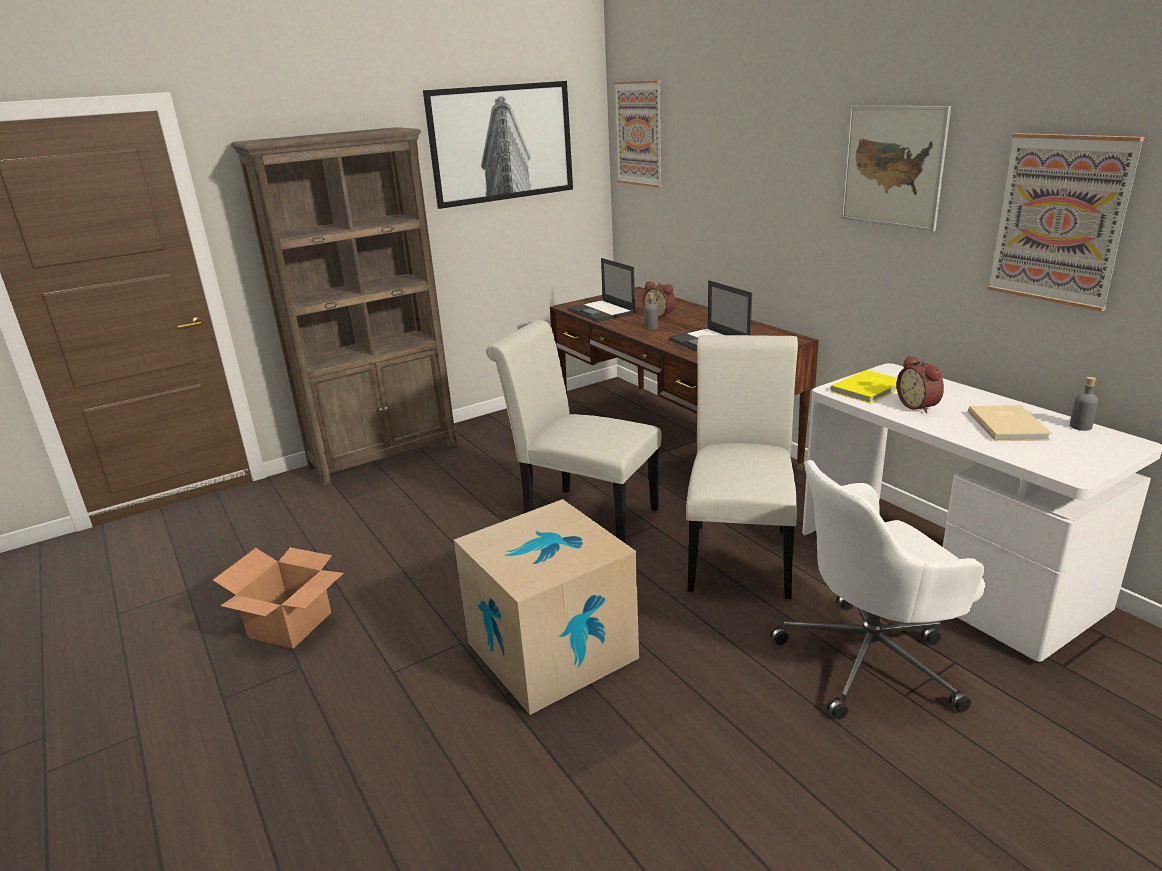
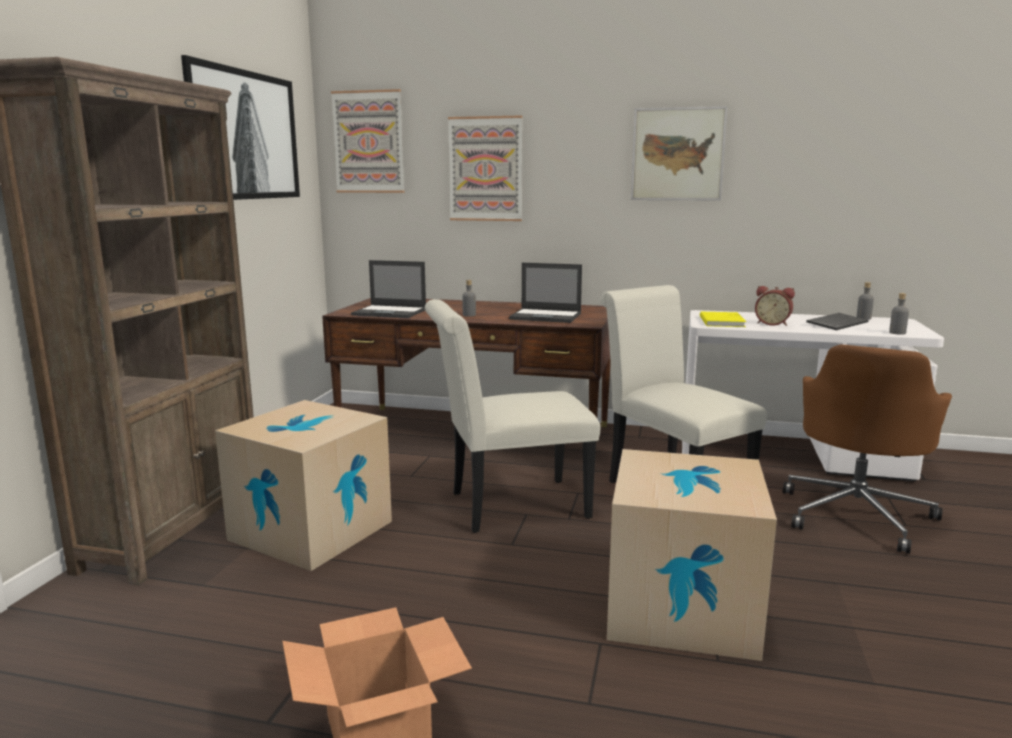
camera: 45 degrees left, 10 degrees down
(442, 485) = (311, 530): none -> cardboard box
(660, 315) = (453, 308): alarm clock -> none
(871, 660) = (856, 514): white office chair -> brown office chair
(1009, 425) = (836, 323): beige book -> keyboard
(1043, 462) = (897, 333): none -> grey bottle
(1060, 220) = (820, 181): picture -> picture (485, 169)

